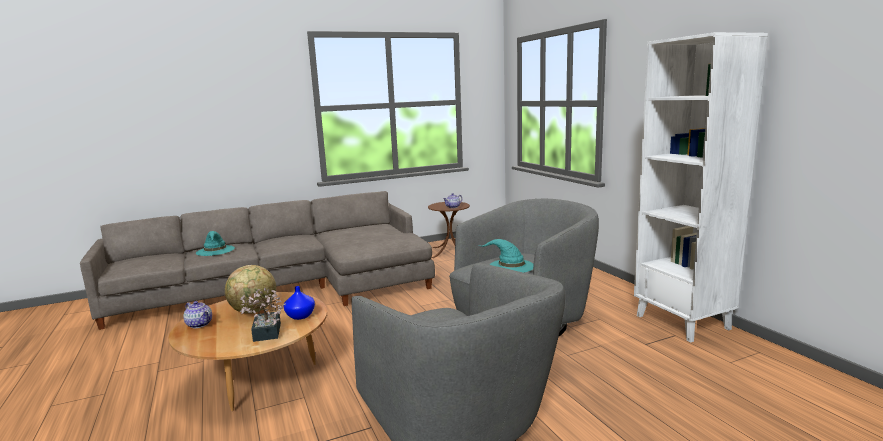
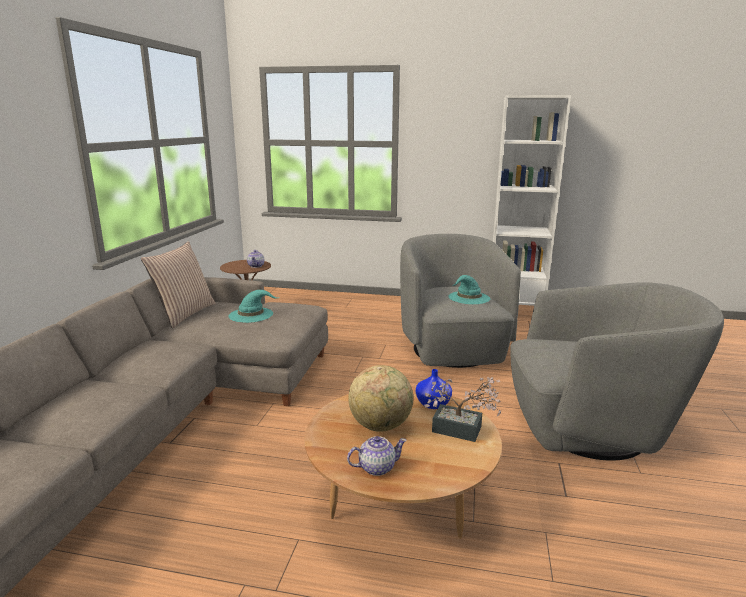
camera: 55 degrees left, 5 degrees up
(215, 250) = (85, 405): turquoise hat -> turquoise hat (251, 314)
(354, 226) = (184, 314): none -> pillow

